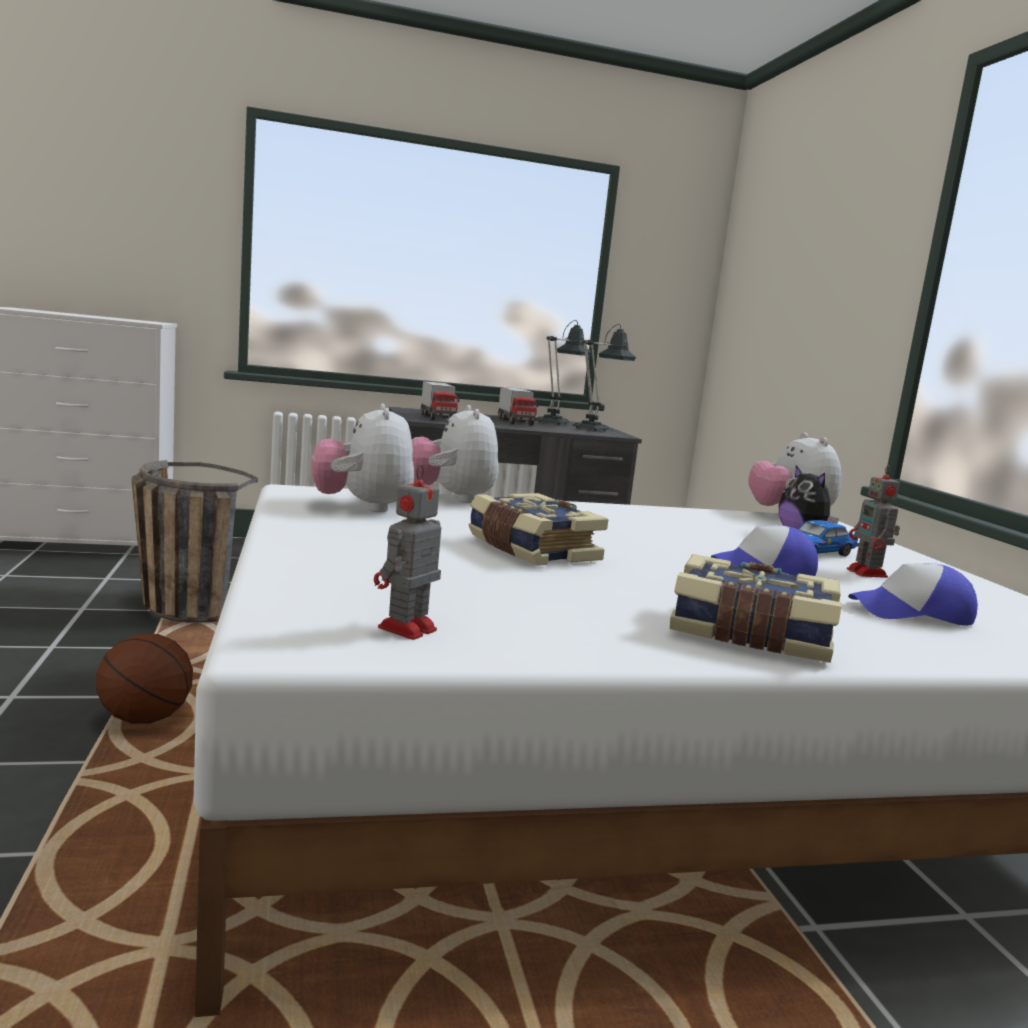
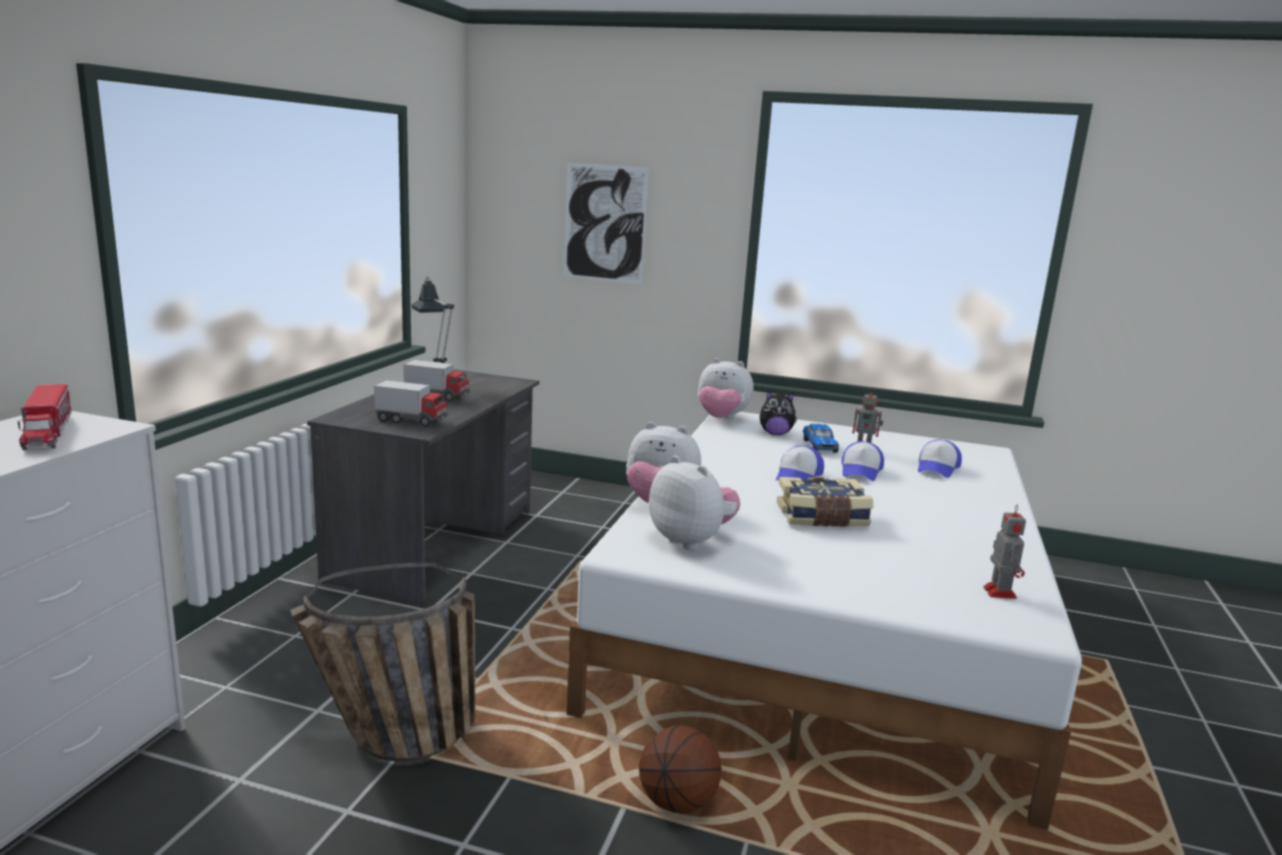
camera: 60 degrees left, 5 degrees up
(123, 319) = (48, 432): none -> toy truck
(362, 507) = (691, 541): plush toy -> plush toy turned 150 degrees counterclockwise
(405, 629) = (999, 592): toy robot -> toy robot turned 150 degrees counterclockwise
(595, 429) = (480, 379): table lamp -> none
(661, 542) = (798, 476): none -> cap
(750, 635) = (983, 514): book -> none
(802, 282) = (605, 223): none -> picture

